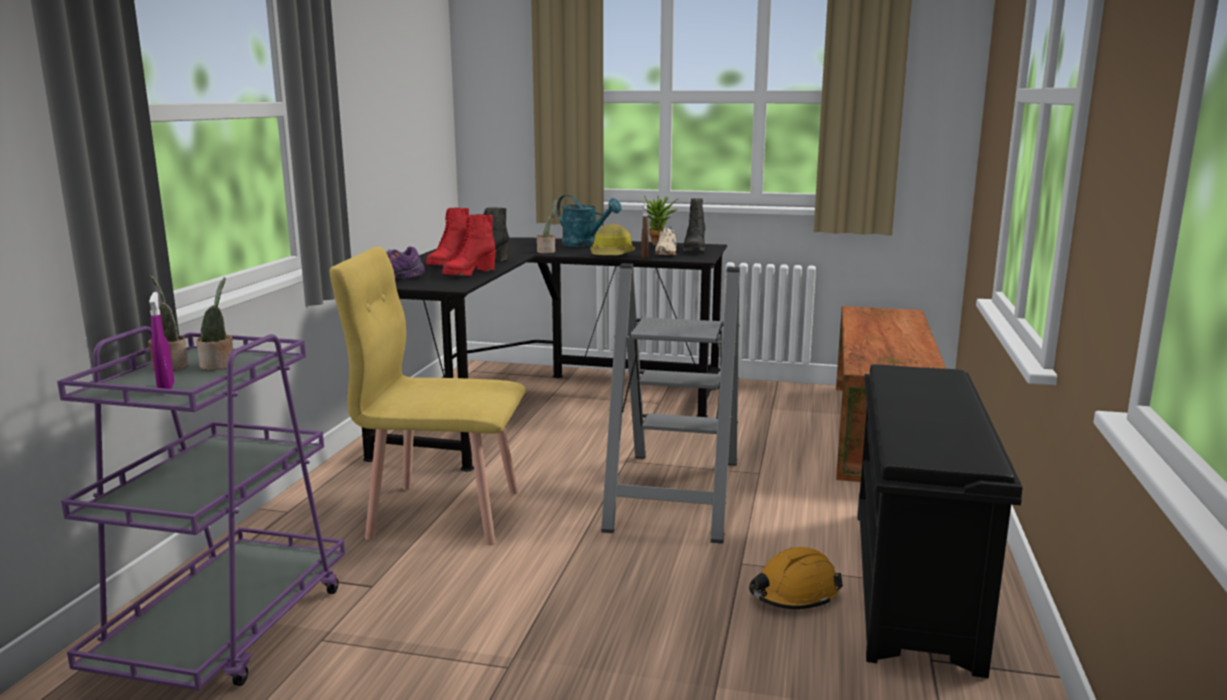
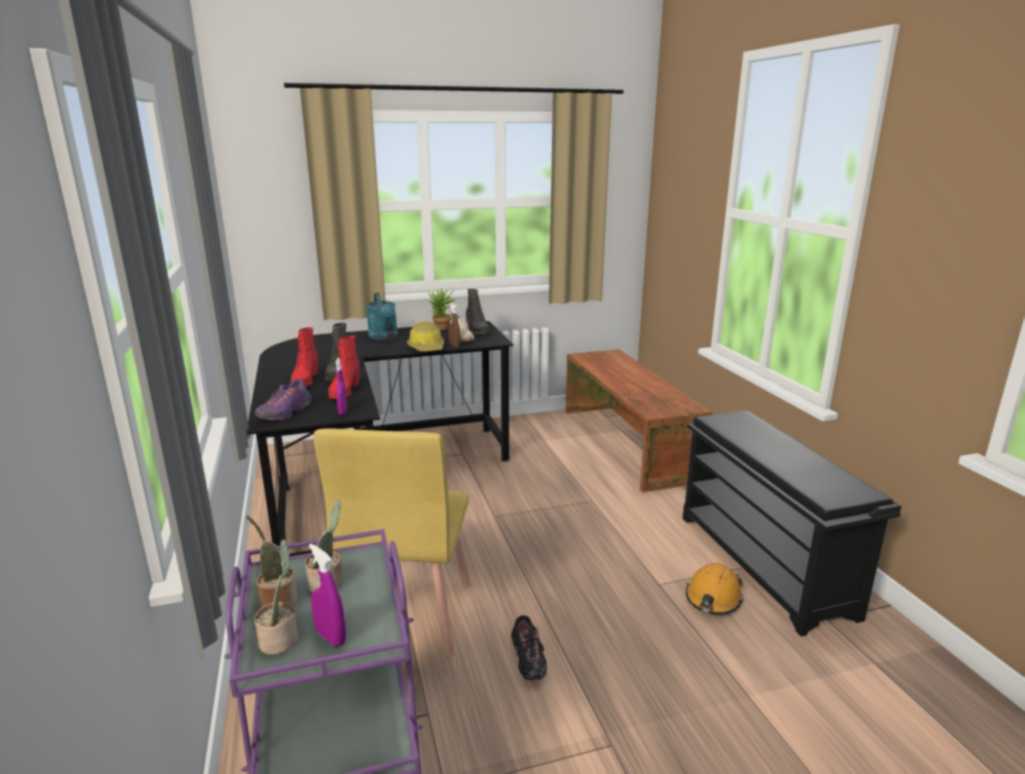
camera: 30 degrees left, 5 degrees up
(440, 285) = (343, 412): none -> purple spray bottle
(444, 513) = (409, 614): yellow chair -> yellow chair turned 60 degrees counterclockwise
(512, 578) = (528, 659): none -> black shoe
(547, 252) = (367, 351): potted plant -> potted plant (281, 639)
(585, 245) = (384, 337): turquoise watering can -> turquoise watering can turned 60 degrees clockwise
(673, 495) = (559, 538): grey step ladder -> none

